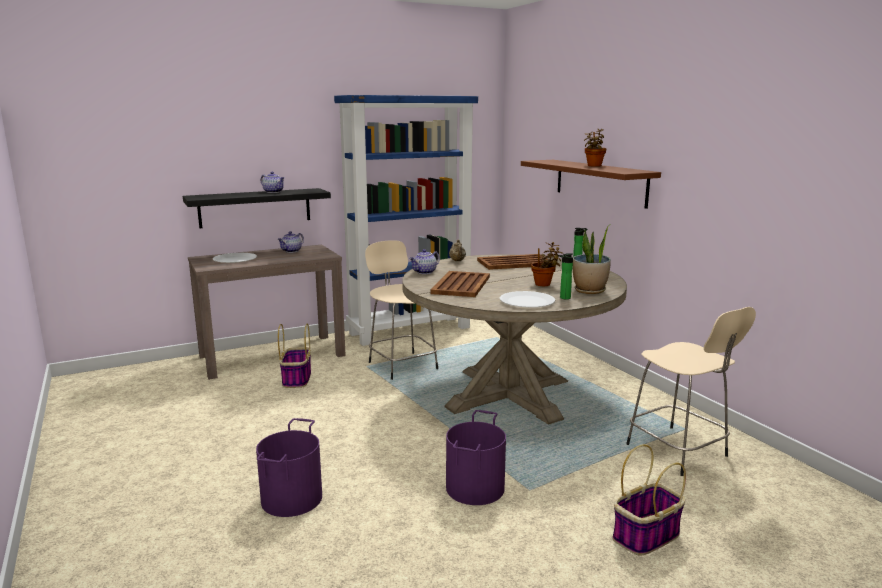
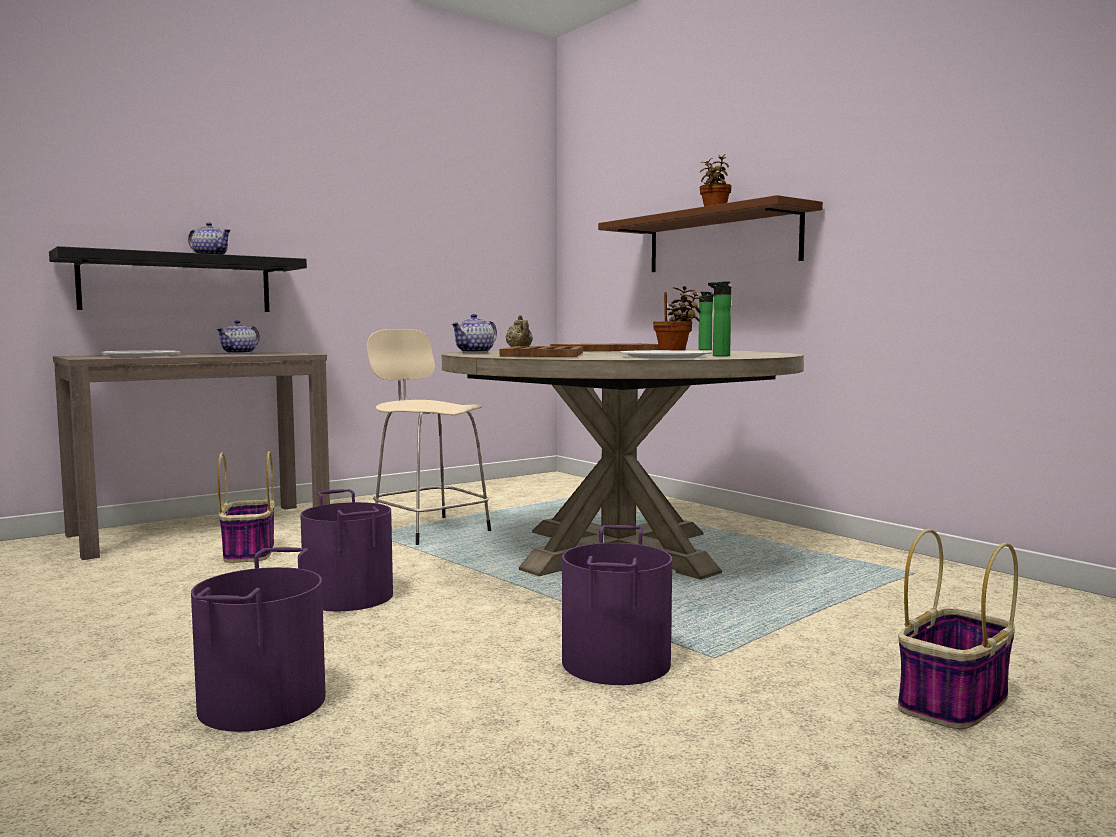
camera: 10 degrees left, 10 degrees down
(344, 422) = (347, 597): none -> purple bucket
(410, 330) = (431, 495): blue bookcase -> none
(589, 291) = (751, 354): potted plant -> none
(679, 452) = (924, 598): beige stool -> none

